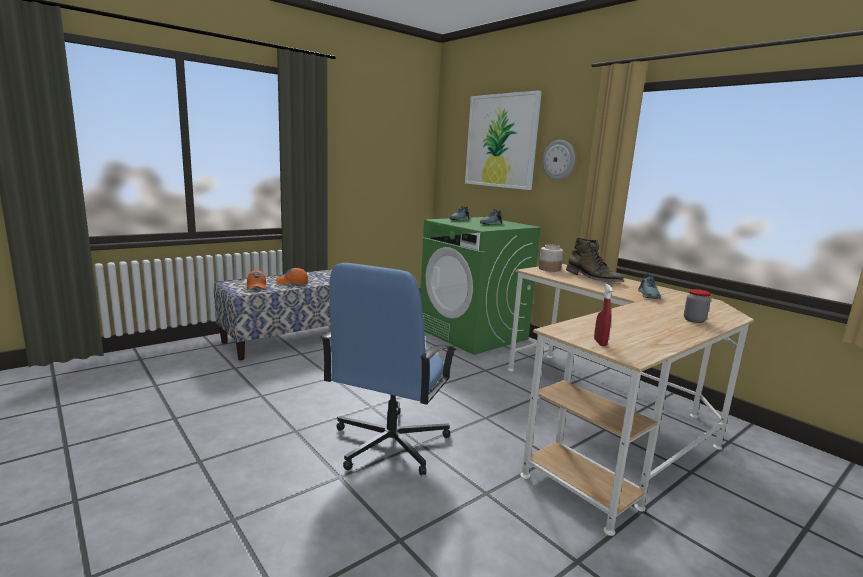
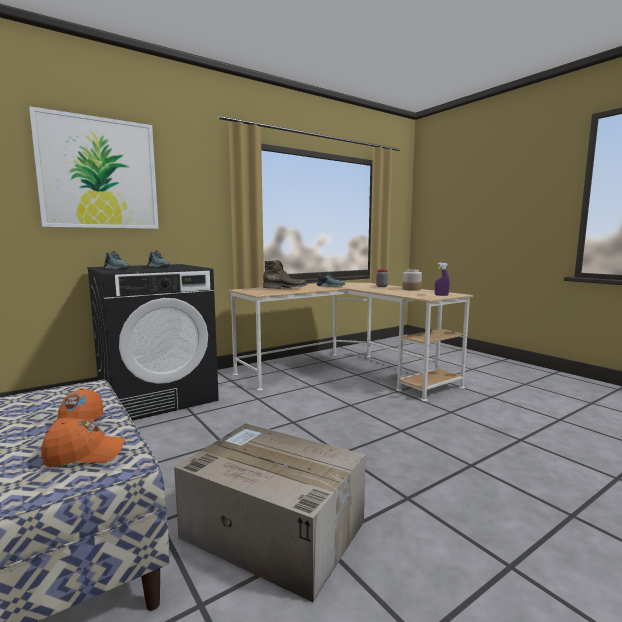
camera: 85 degrees left, 5 degrees down
(281, 381) = (271, 529): none -> cardboard box
(389, 444) = (408, 443): blue office chair -> none
(473, 334) = (158, 397): green washing machine -> black washing machine
(549, 269) = (254, 291): jar -> jar (411, 289)
(559, 160) = (185, 198): wall clock -> none
(600, 342) = (441, 295): red spray bottle -> purple spray bottle

